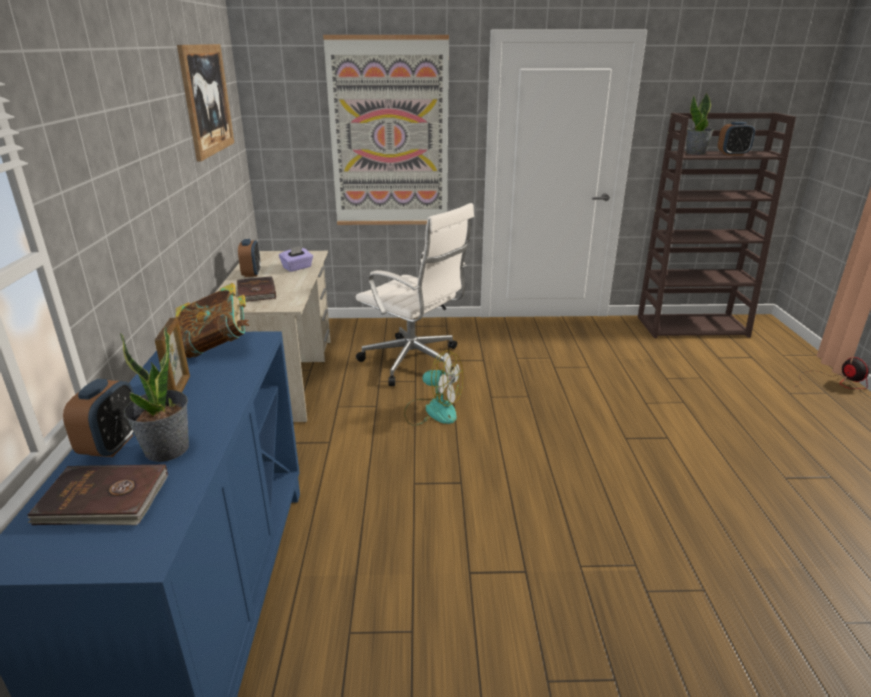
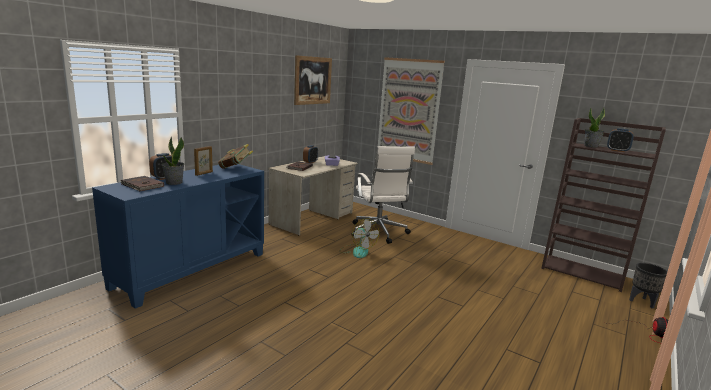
camera: 35 degrees right, 10 degrees down
(779, 342) = (641, 302): none -> black planter

